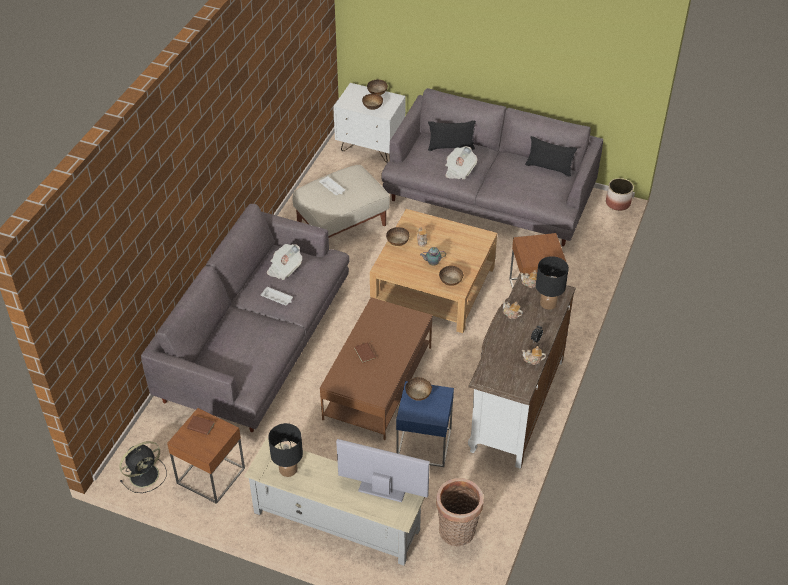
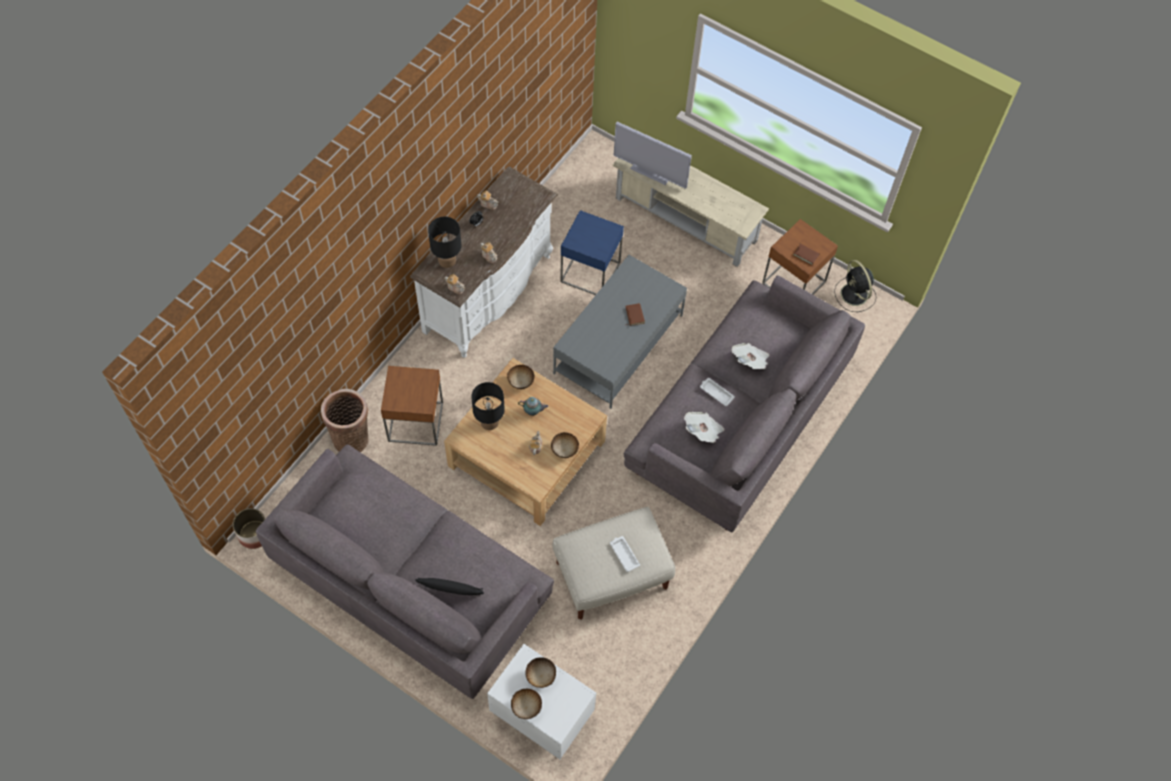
camera: 170 degrees left, 15 degrees up
(145, 474) = (855, 295): black fan -> black fan turned 90 degrees counterclockwise
(288, 469) = (729, 205): black table lamp -> black table lamp (489, 422)
(377, 383) = (618, 345): brown coffee table -> grey coffee table
(418, 395) = (597, 244): bowl -> none
(457, 533) = (584, 189): basket -> basket (351, 437)
(459, 170) = (455, 547): newspaper -> newspaper (750, 361)
(549, 168) = (339, 527): black pillow -> none

